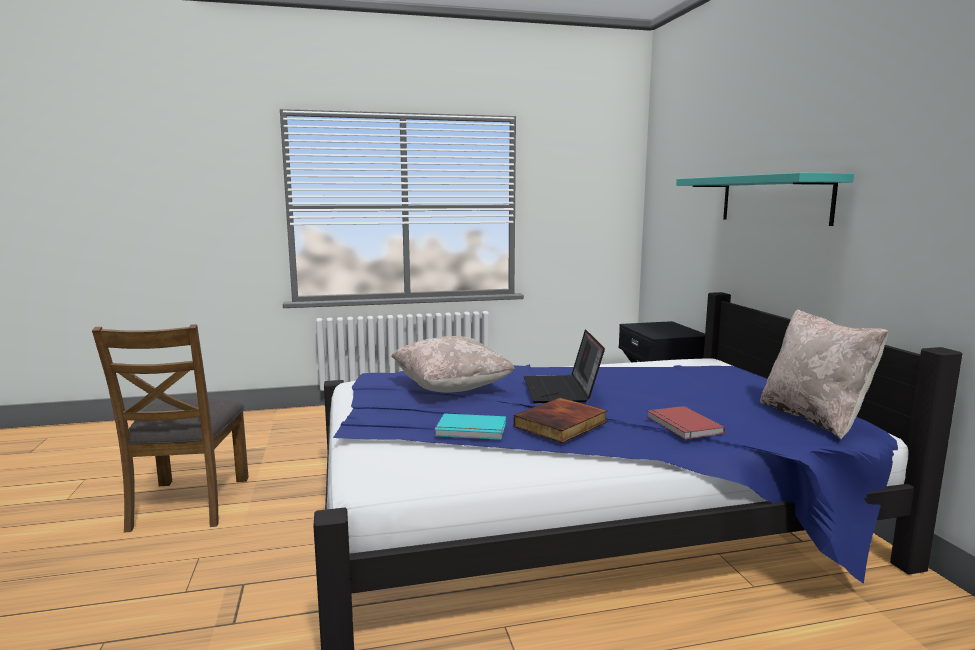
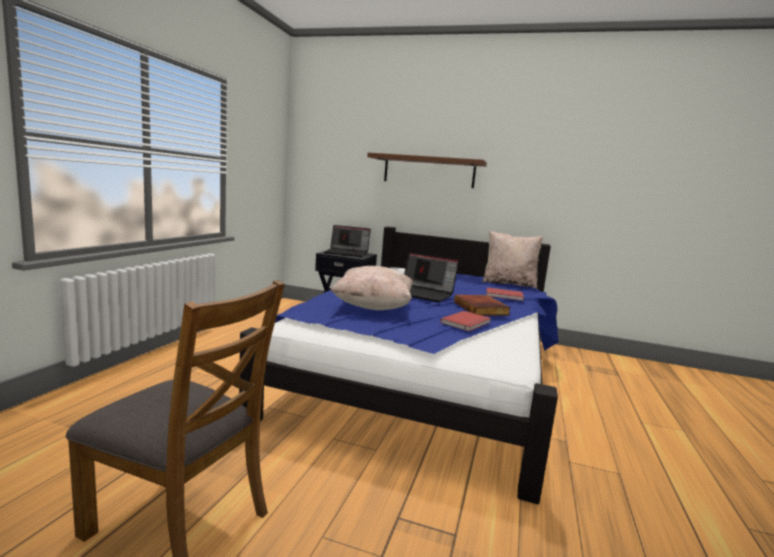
camera: 60 degrees left, 0 degrees up
(471, 430) = (467, 323): turquoise book -> red book
(664, 329) = (347, 253): none -> laptop
(774, 199) = (429, 171): turquoise shelf -> brown shelf

